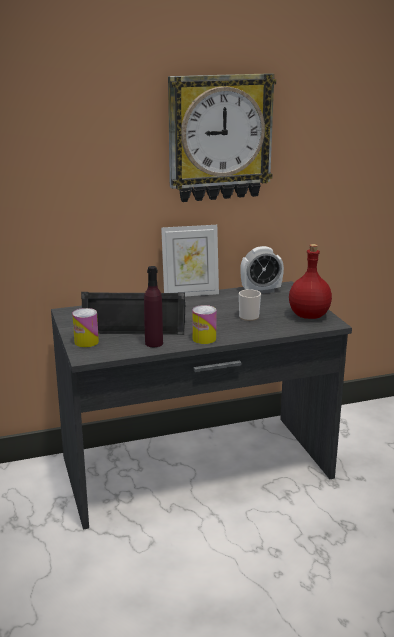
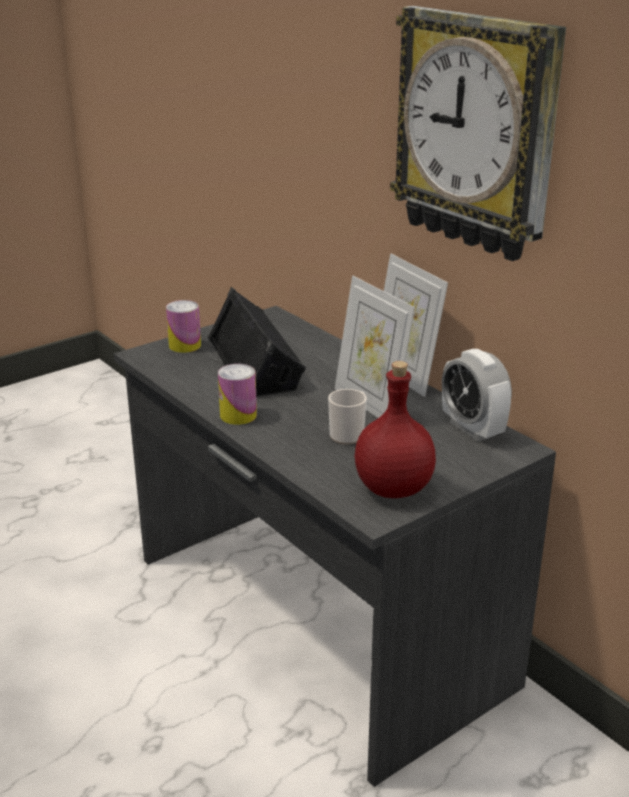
camera: 70 degrees right, 5 degrees up
(154, 343) = (203, 385): purple bottle -> none
(217, 306) = (370, 404): none -> picture frame

